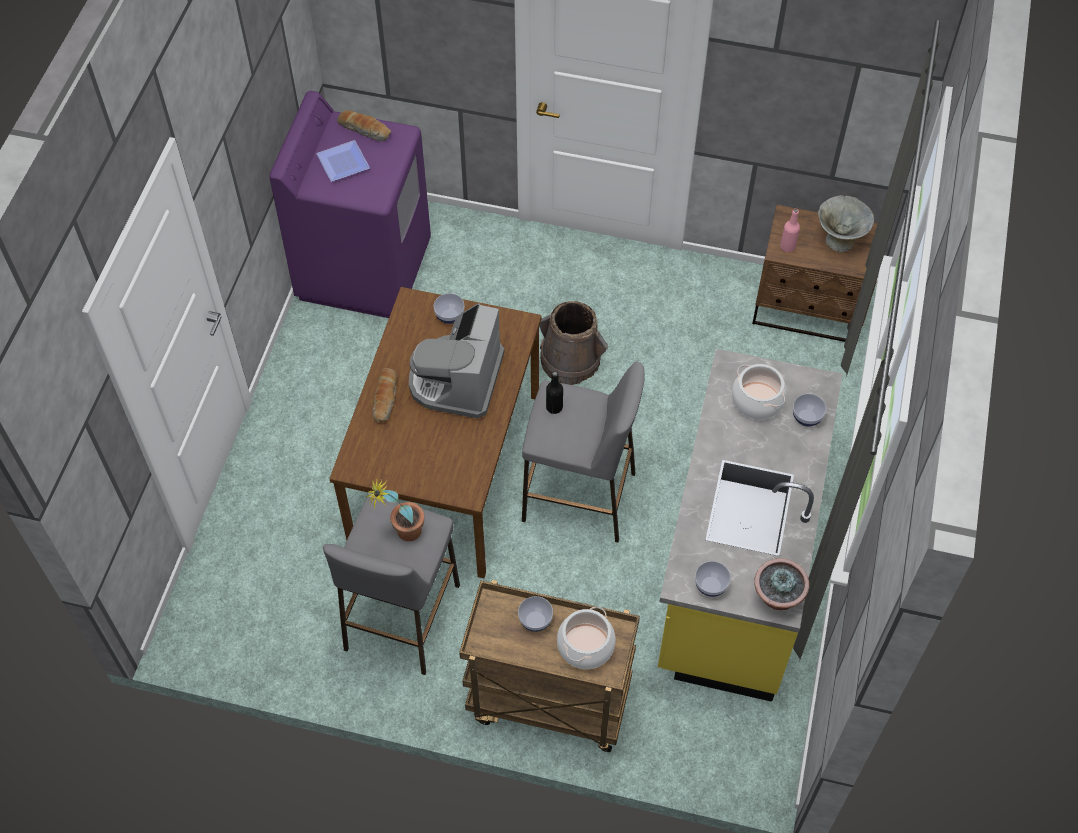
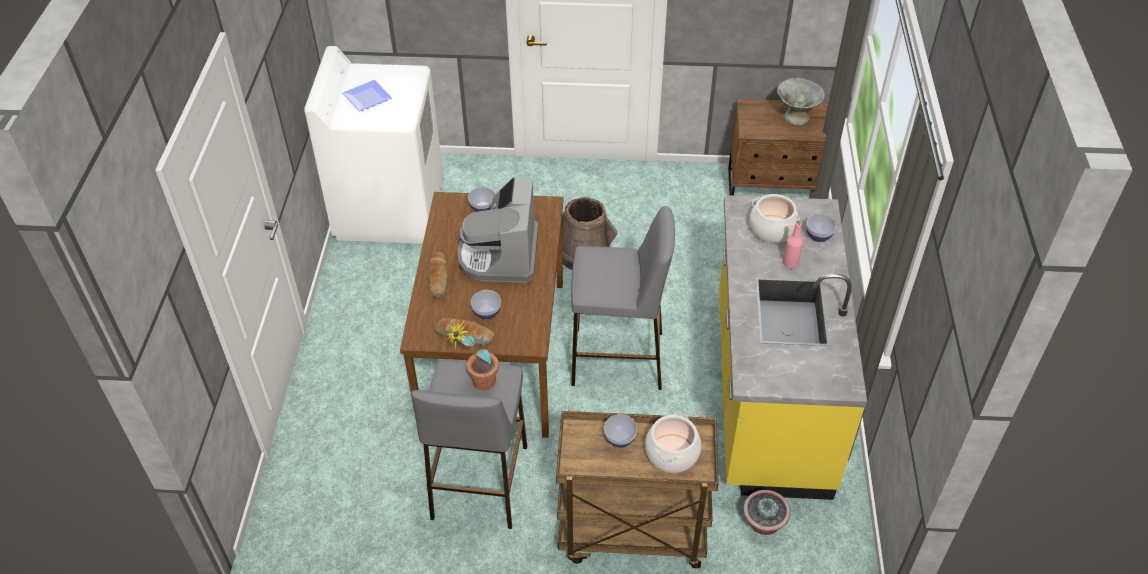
camera: 10 degrees left, 10 degrees down
(364, 268) = (390, 209): purple washing machine -> white washing machine
(365, 130) = (382, 72): bread -> bread (465, 335)
(554, 407) = (593, 264): black bottle -> none
(710, 586) = (776, 379): bowl -> bowl (486, 312)
(777, 597) = (839, 379): potted plant -> potted plant (763, 524)
(787, 246) = (755, 126): pink bottle -> pink bottle (790, 263)

